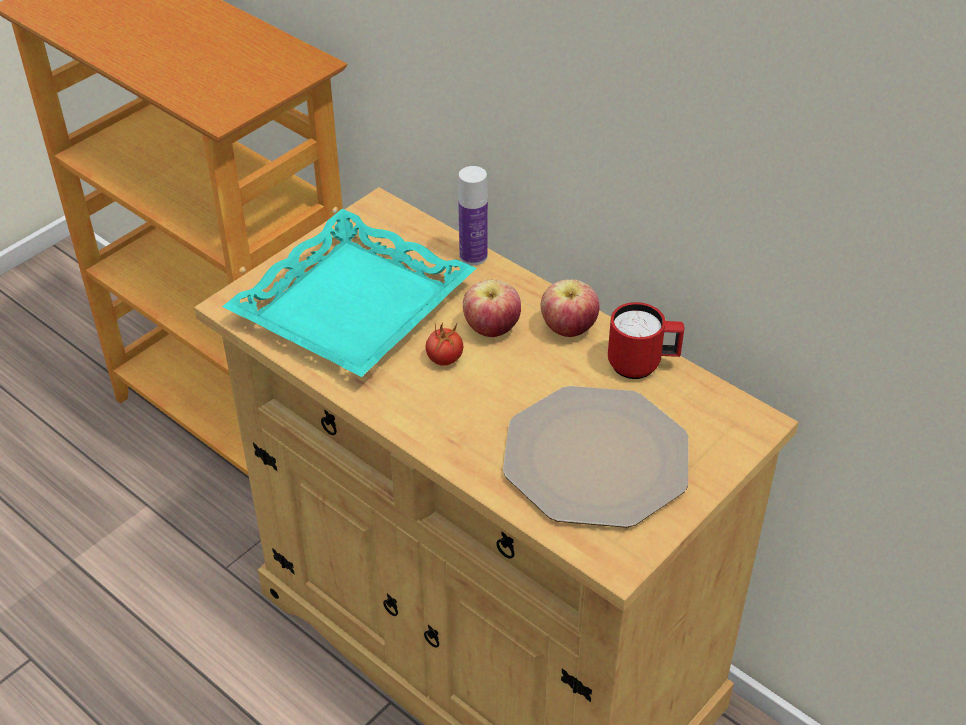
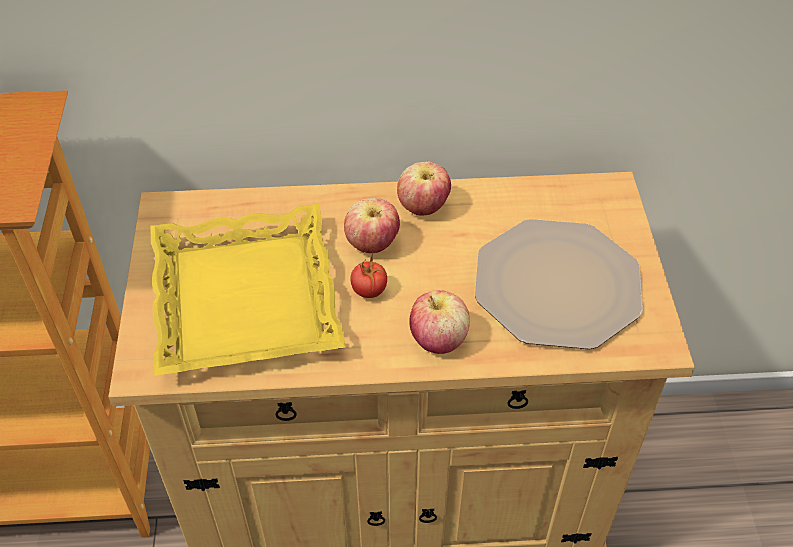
camera: 45 degrees left, 5 degrees up
(351, 305) = (244, 299): turquoise tray -> yellow tray
(447, 428) = (438, 340): none -> apple
(473, 256) = (288, 199): bottle -> none
(642, 365) = (501, 199): red mug -> none

